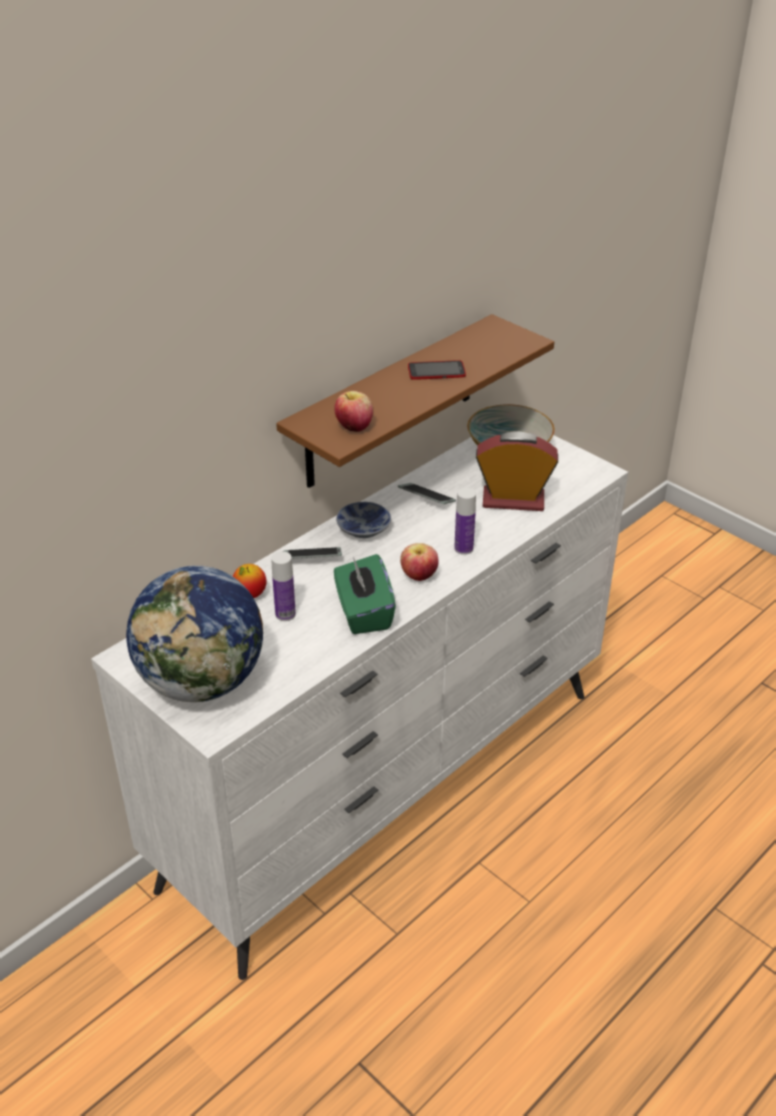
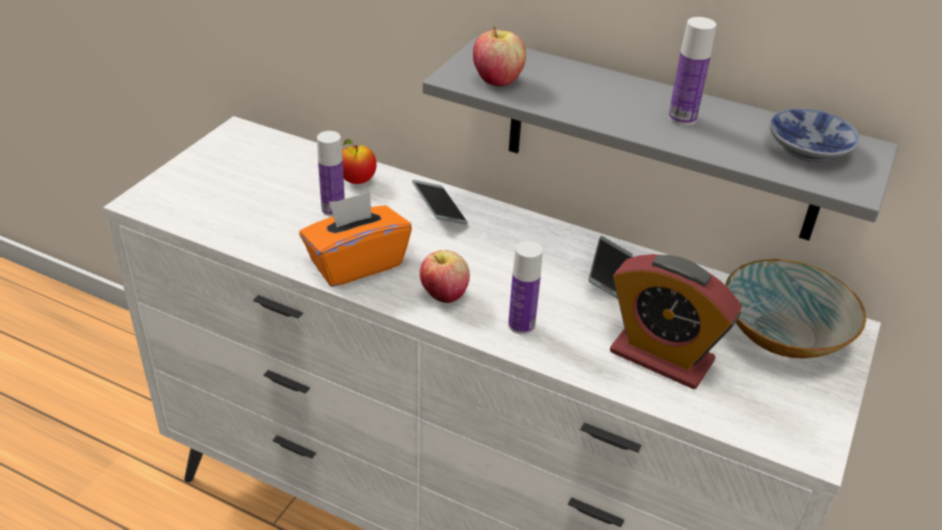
camera: 70 degrees right, 0 degrees up
(202, 682) = (211, 181): globe -> none
(363, 612) = (356, 263): green tissue box -> orange tissue box
(364, 530) = (513, 236): bowl -> bowl (806, 150)
(391, 403) = (661, 140): brown shelf -> grey shelf
(436, 371) = (682, 118): phone -> bottle
(513, 500) = (661, 357): alarm clock -> alarm clock turned 135 degrees clockwise

